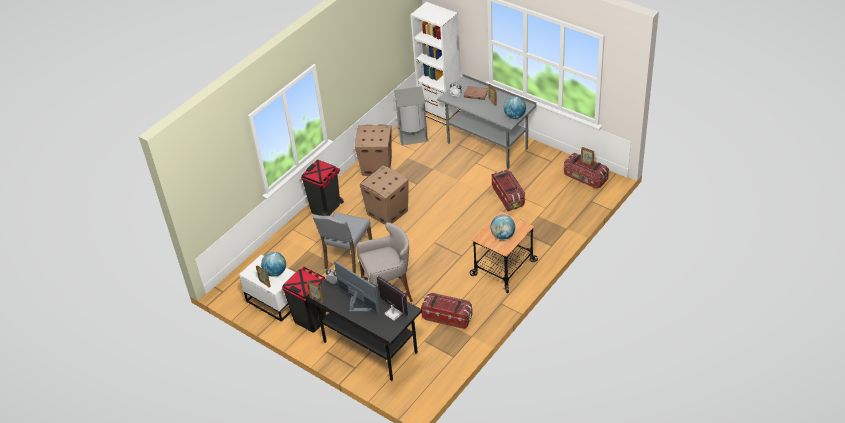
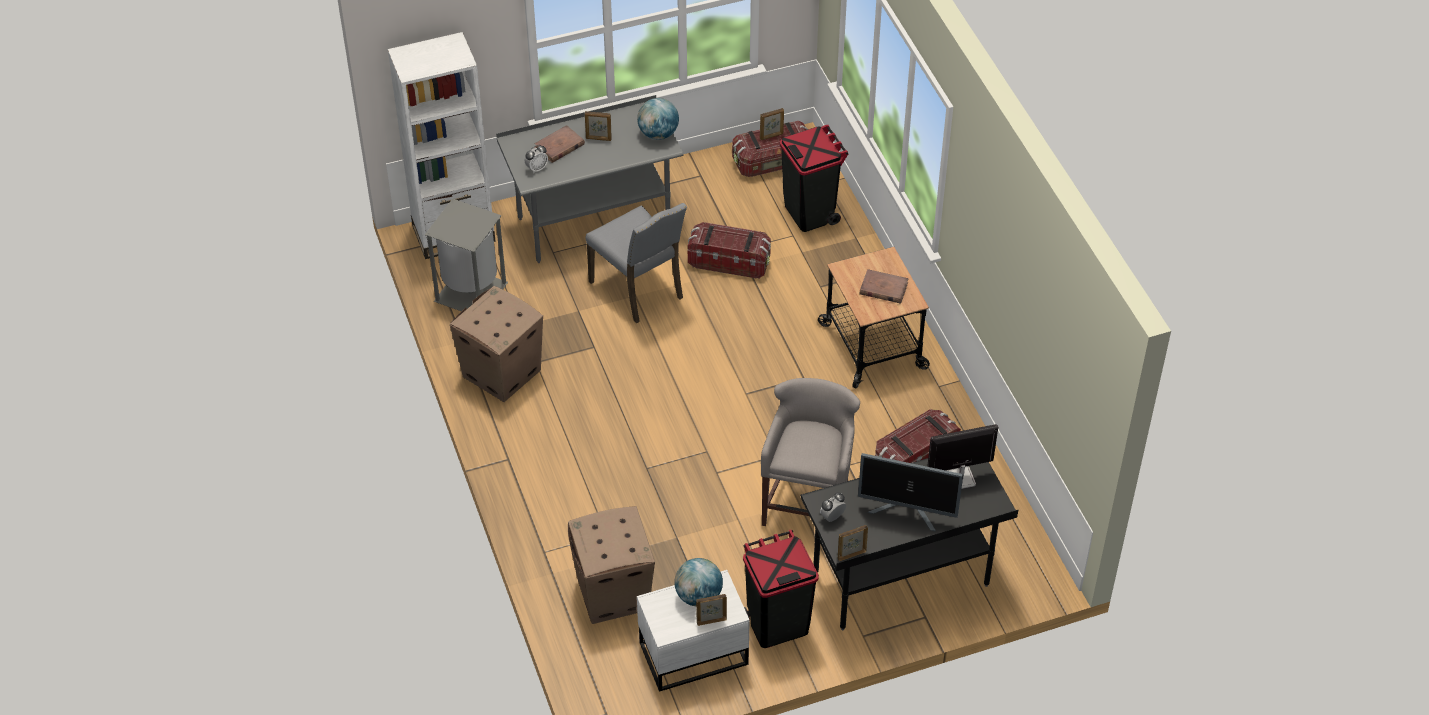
camera: 60 degrees left, 5 degrees up
(326, 208) = (538, 485): black trash can -> black trash can (810, 212)
(347, 258) = (681, 514): grey chair -> grey chair (639, 290)
(357, 305) = (907, 511): monitor -> monitor turned 150 degrees counterclockwise
(387, 213) = (625, 415): cardboard box -> cardboard box (613, 594)
(502, 235) = (883, 288): globe -> brown book

